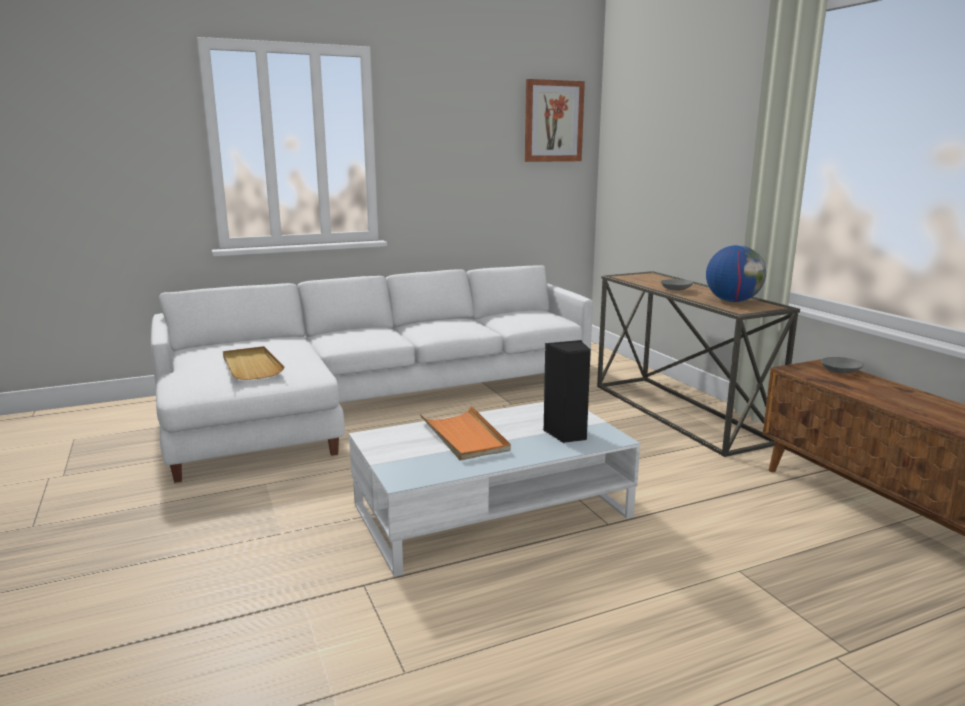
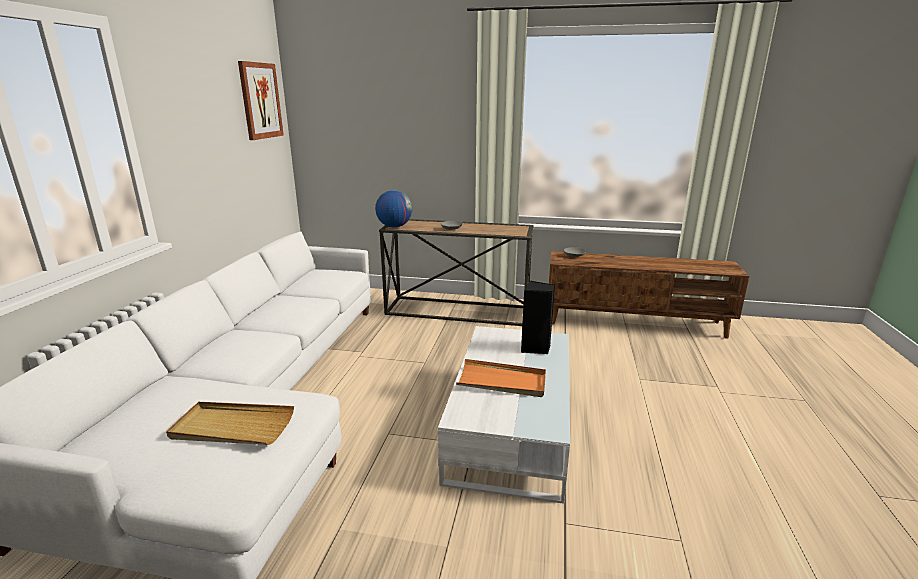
camera: 55 degrees left, 5 degrees up
(732, 301) = (497, 229): globe -> globe (394, 226)

